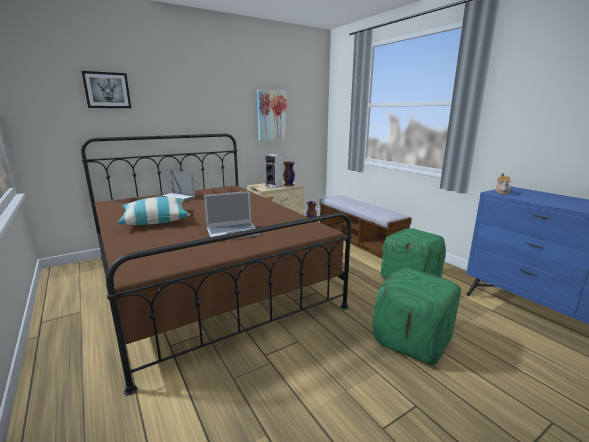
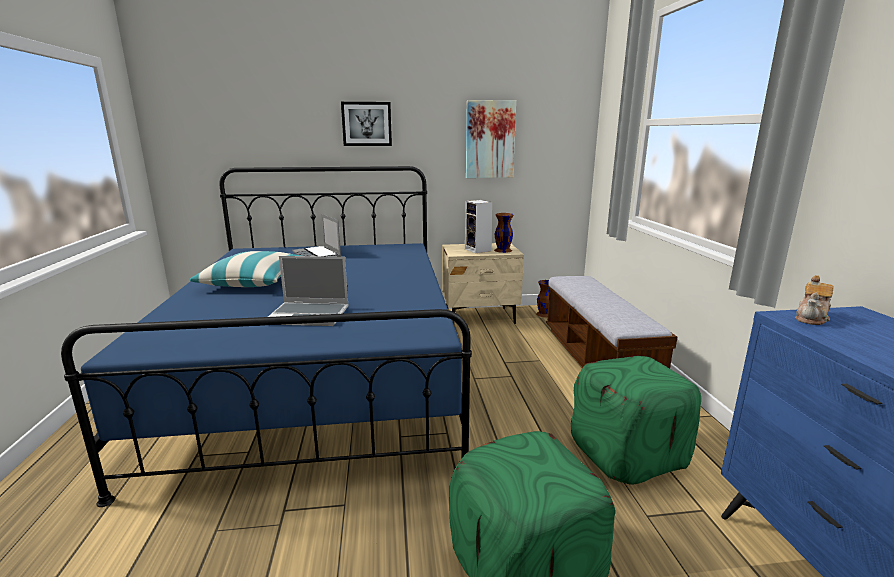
camera: 25 degrees right, 0 degrees up
(107, 90) = (254, 107): picture -> picture (367, 124)
(206, 279) = (321, 374): brown bed -> blue bed

